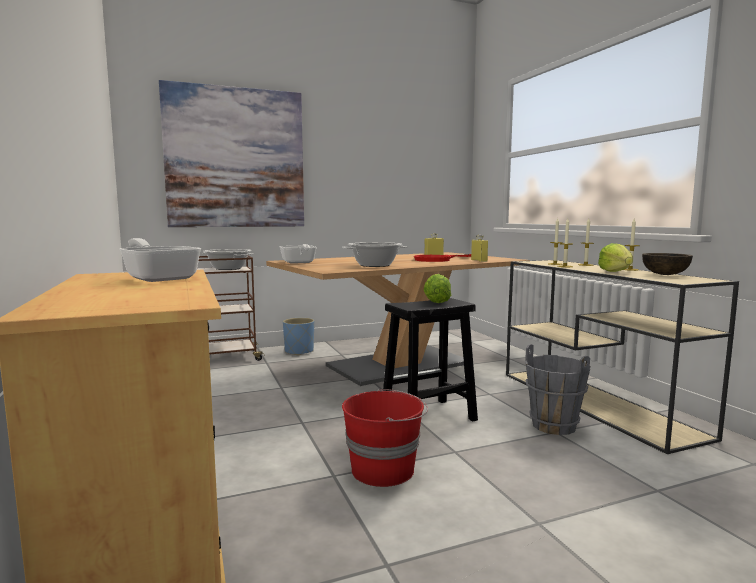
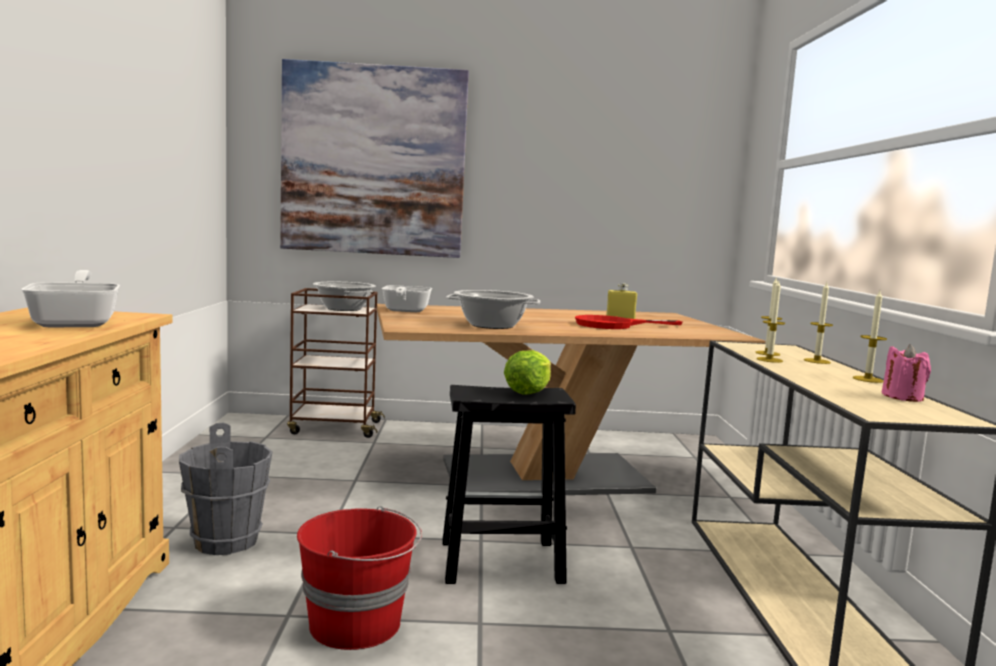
camera: 20 degrees right, 0 degrees up
(299, 351) = (431, 433): blue planter -> none
(479, 261) = (672, 333): yellow bottle -> none
(554, 425) = (678, 619): grey bucket -> grey bucket (227, 541)
(615, 272) = (823, 381): lettuce -> none
(665, 274) = (902, 397): brown bowl -> pink candle

